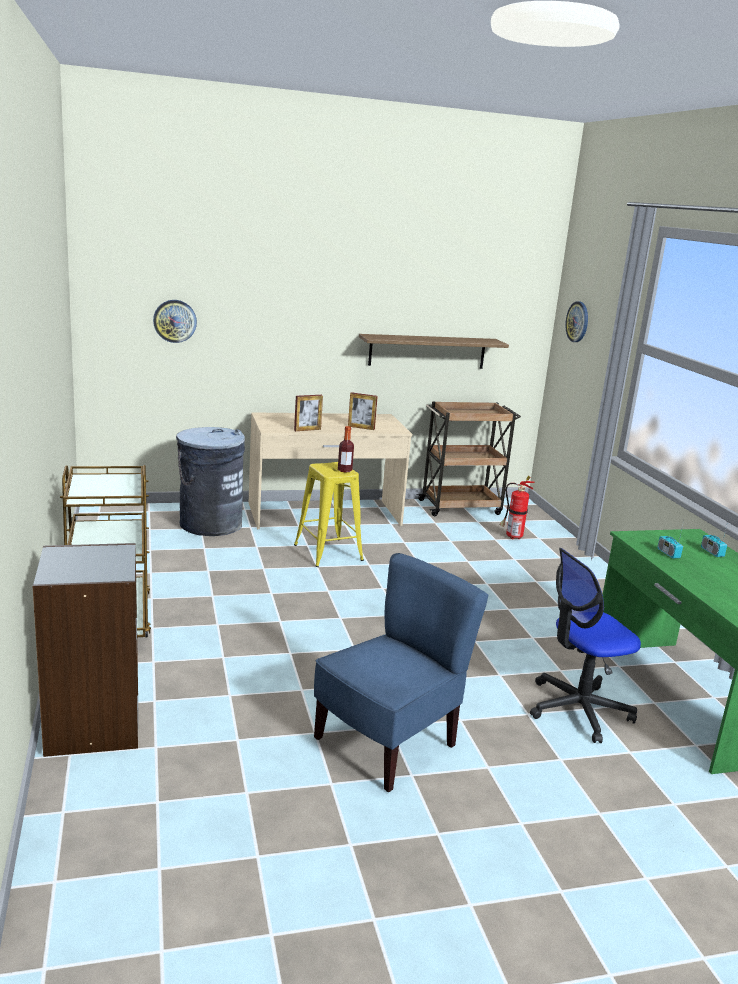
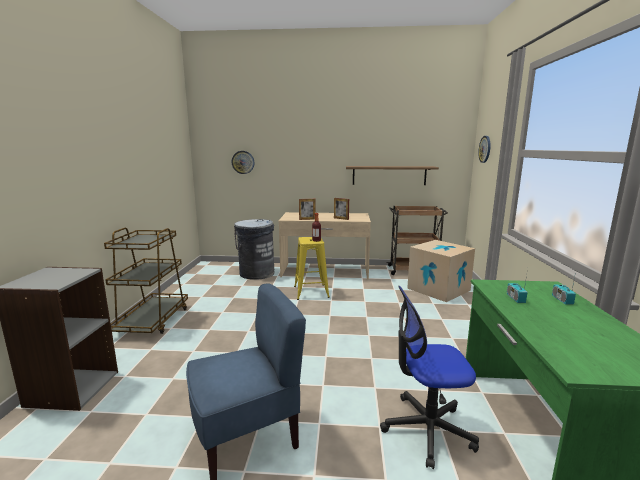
camera: 20 degrees right, 5 degrees down
(512, 537) = (438, 289): fire extinguisher -> cardboard box

